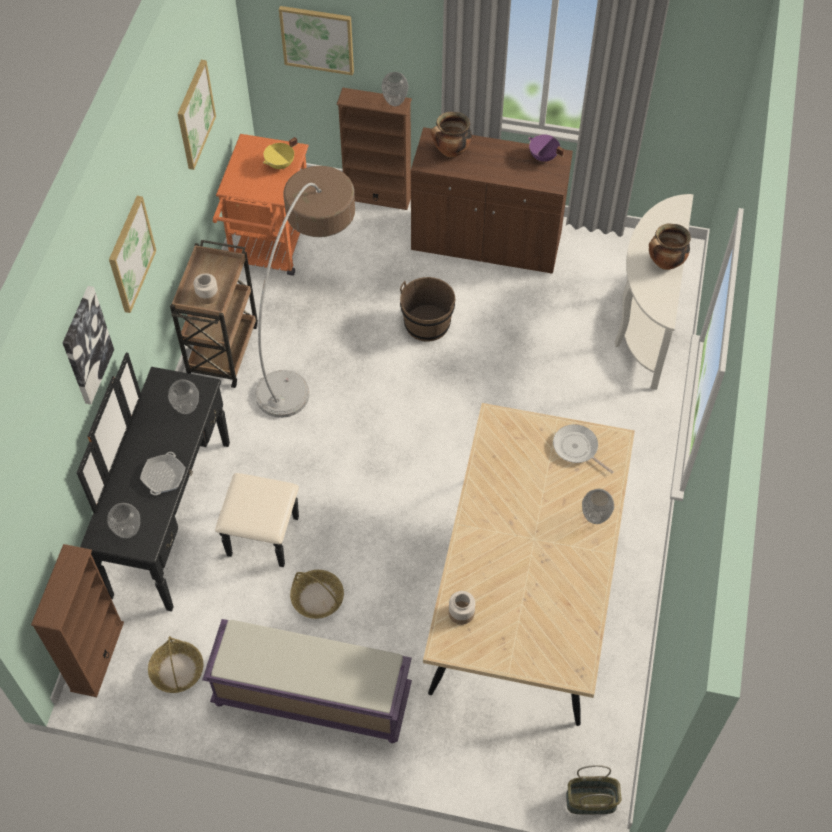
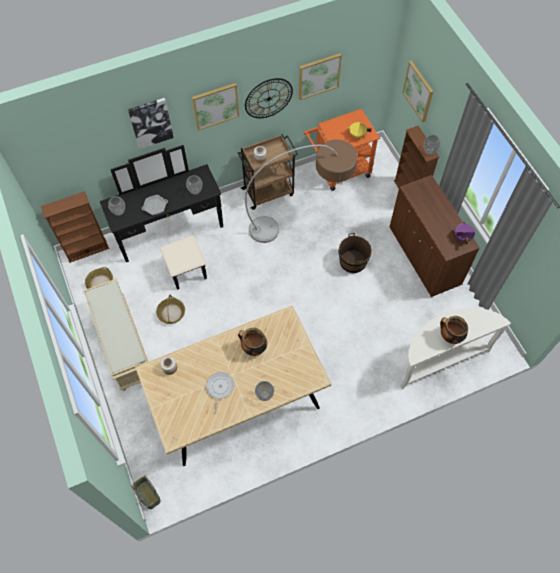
camera: 55 degrees right, 5 degrees up
(167, 195) = (268, 98): none -> wall clock
(310, 697) = (122, 342): purple bench -> beige bench
(451, 152) = (427, 195): cooking pot -> cooking pot (253, 348)
(577, 448) = (299, 363): frying pan -> frying pan (219, 388)

